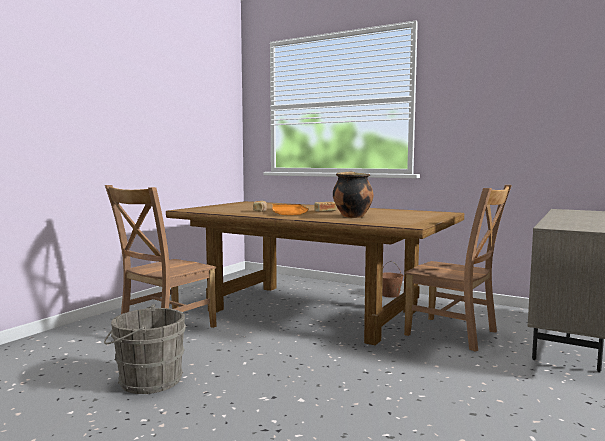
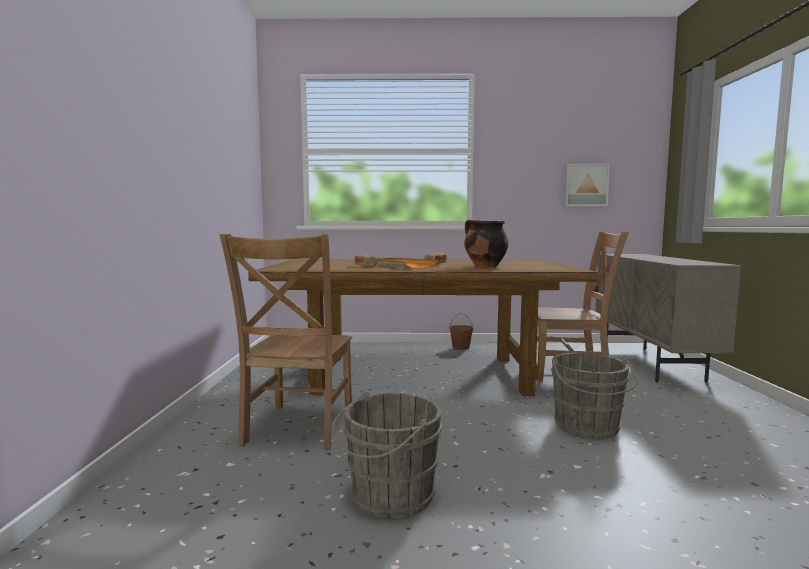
camera: 30 degrees left, 0 degrees up
(370, 378) = (587, 427): none -> grey bucket
(539, 130) = (585, 185): none -> picture

